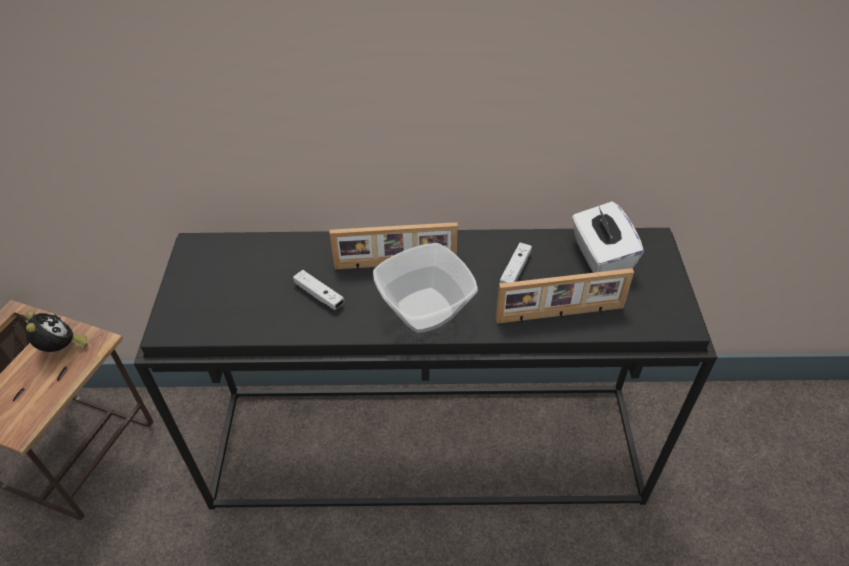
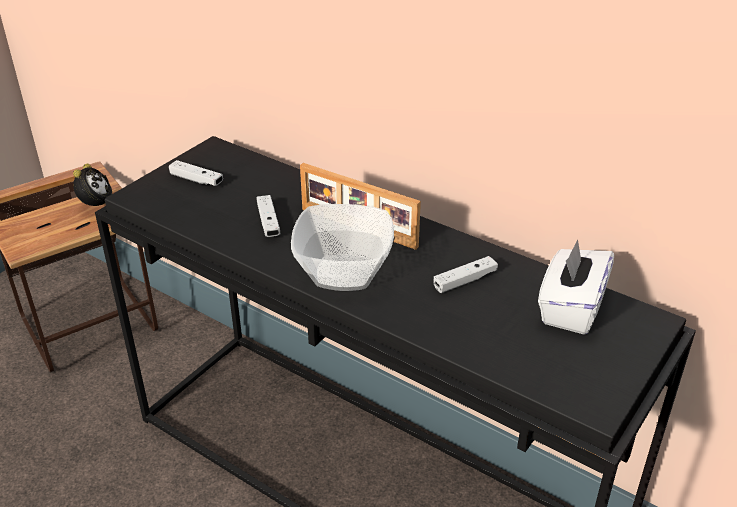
camera: 35 degrees right, 10 degrees down
(211, 285) = (196, 180): none -> white game controller
(560, 315) = (468, 336): picture frame -> none

